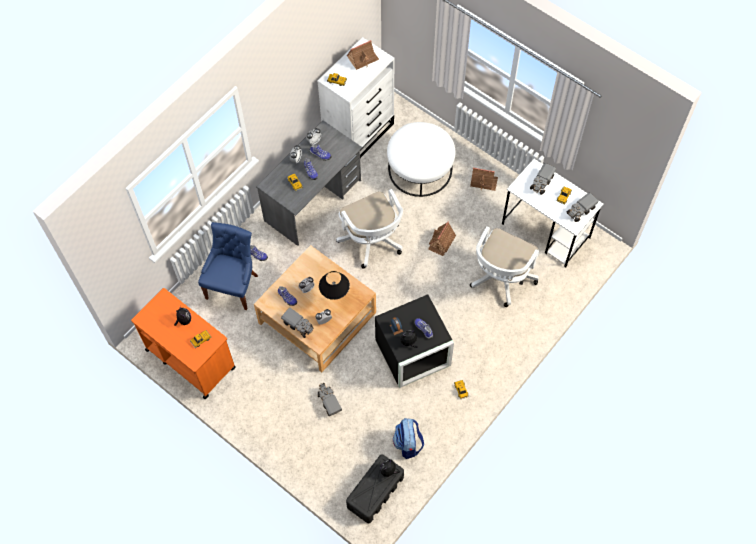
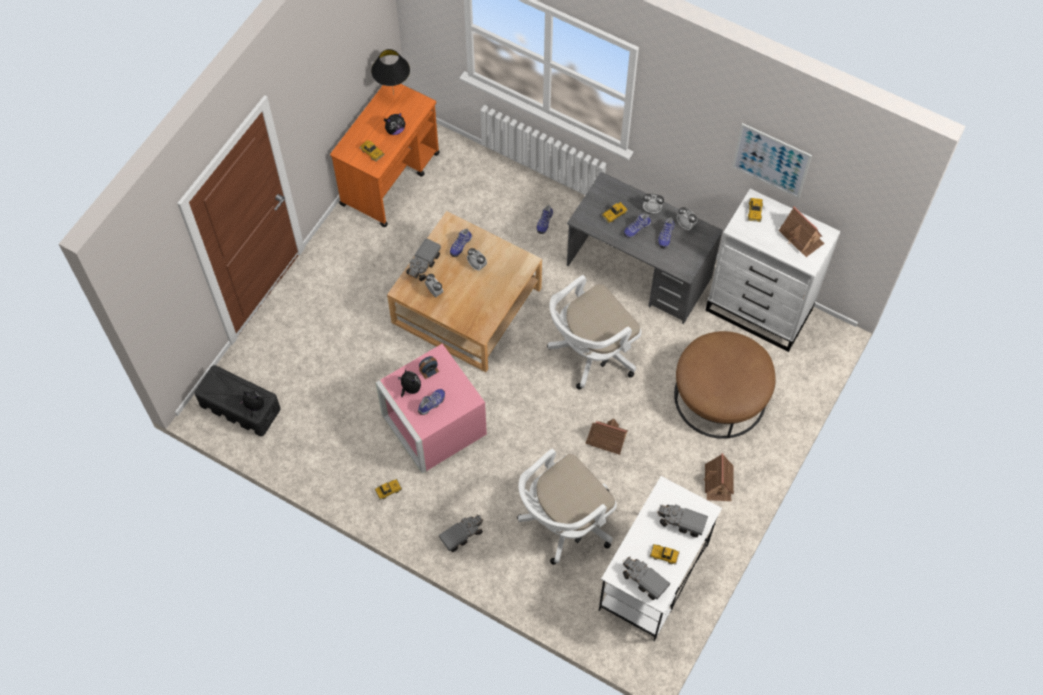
camera: 80 degrees right, 0 degrees up
(233, 286) = (496, 204): blue chair -> none
(319, 48) = (771, 160): none -> picture
(329, 402) = (352, 337): toy truck -> toy truck (462, 535)
(335, 299) = (467, 300): black table lamp -> black table lamp (393, 94)
(408, 444) = (306, 436): backpack -> none
(412, 354) = (432, 424): black storage box -> pink storage box
(420, 169) = (720, 396): white ottoman -> brown ottoman
(500, 279) = (563, 522): white office chair -> white office chair turned 60 degrees counterclockwise

